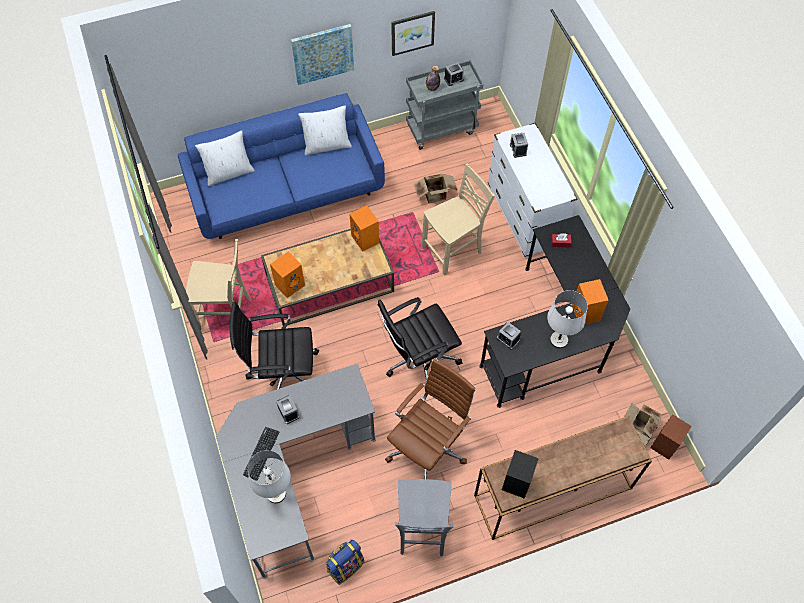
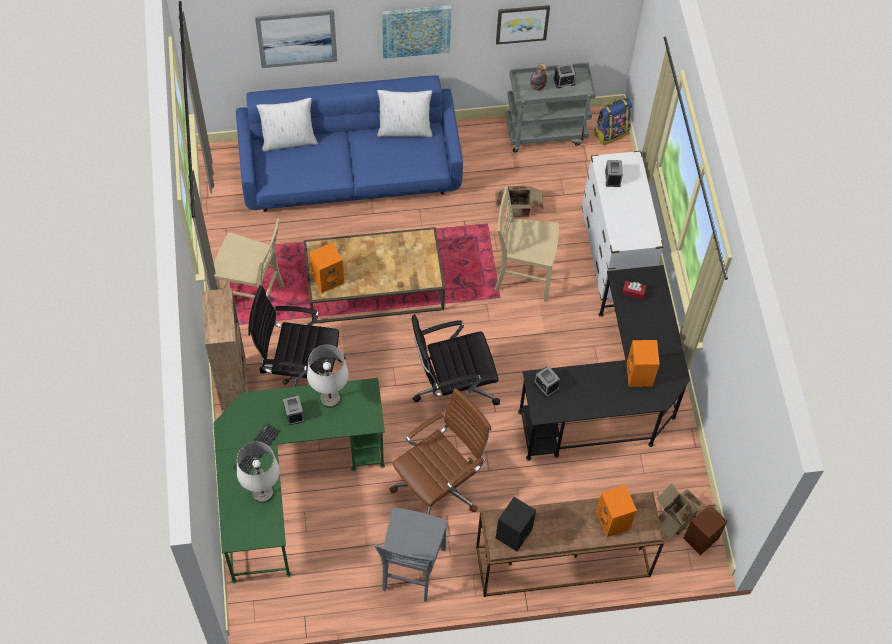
camera: 10 degrees right, 0 degrees up
(219, 78) = (297, 38): none -> picture
(227, 398) = (235, 389): none -> brown bookcase
(293, 473) = (287, 482): grey desk -> green desk
(345, 565) = (321, 589): backpack -> backpack (610, 132)
(366, 239) = (423, 245): orange speaker -> orange speaker (614, 521)
(453, 250) = (522, 276): beige chair -> beige chair turned 150 degrees counterclockwise
(559, 340) = (601, 397): white table lamp -> white table lamp (330, 398)

